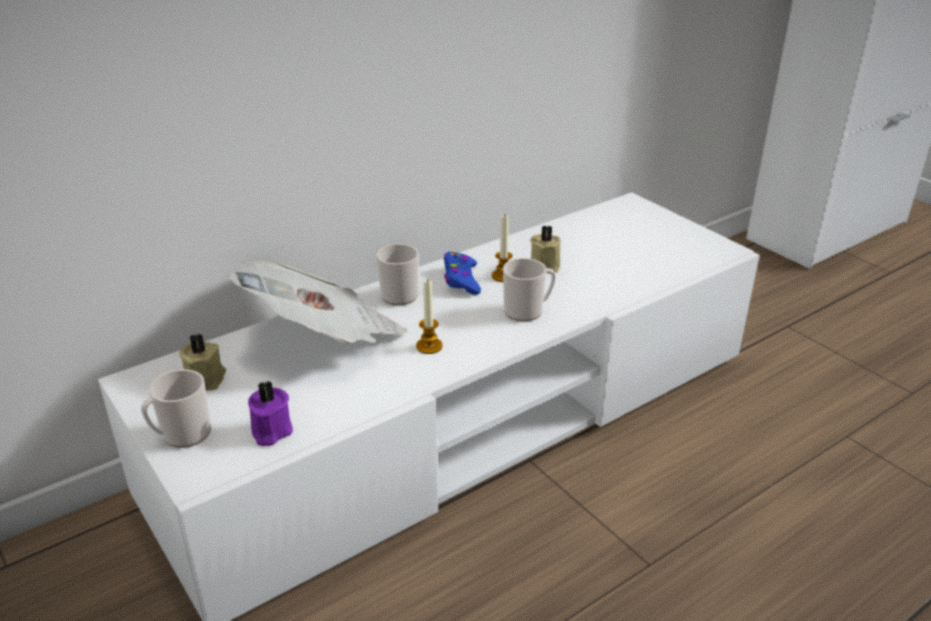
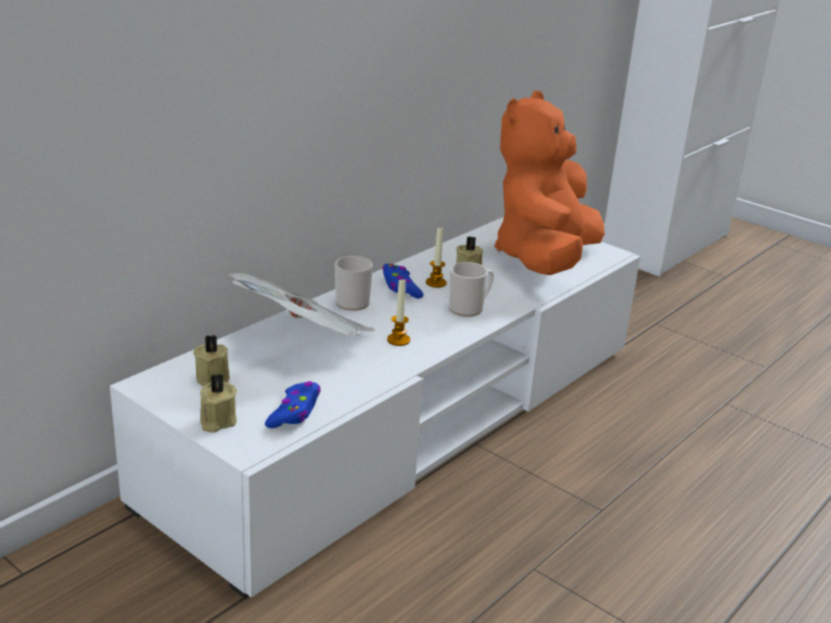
camera: 15 degrees left, 5 degrees down
(181, 435) = (216, 421): mug -> beige candle
(270, 431) = (294, 412): purple candle -> blue game controller
(640, 254) = (544, 260): none -> orange plush toy

